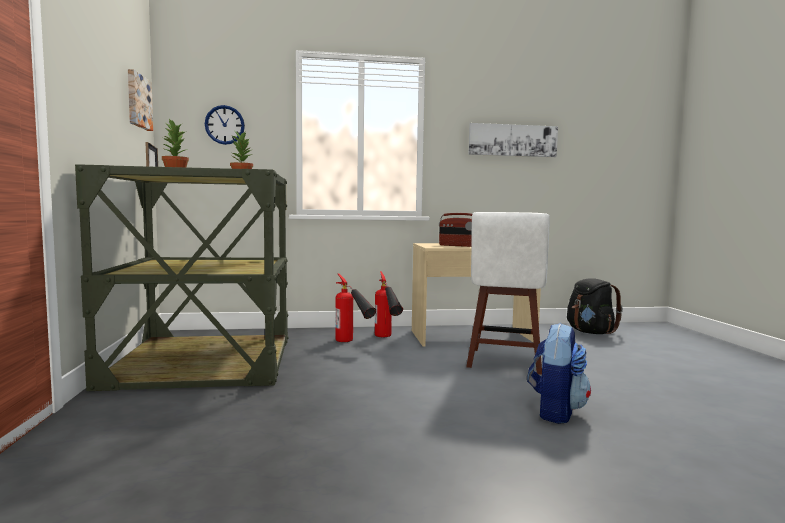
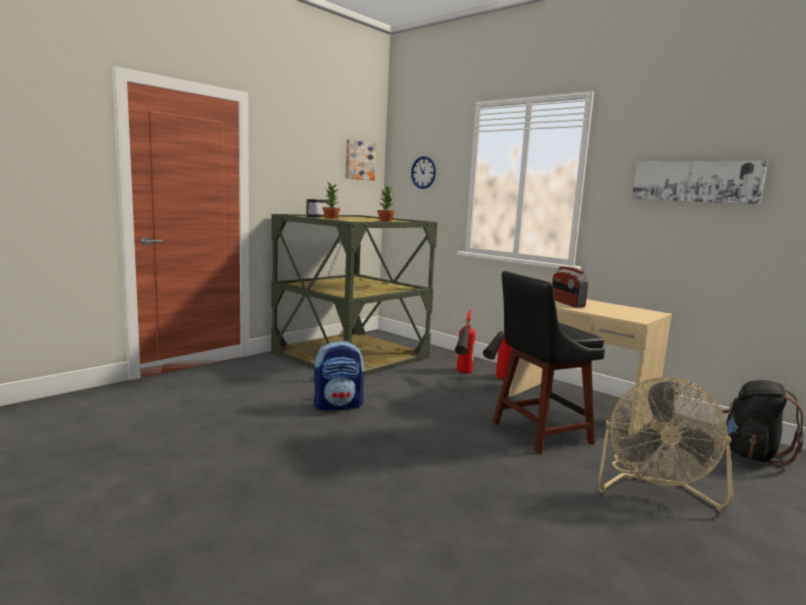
camera: 50 degrees right, 5 degrees up
(504, 362) = (537, 433): white chair -> black chair
(555, 411) = (456, 475): backpack -> backpack (338, 405)
(620, 367) = (650, 488): none -> beige fan

